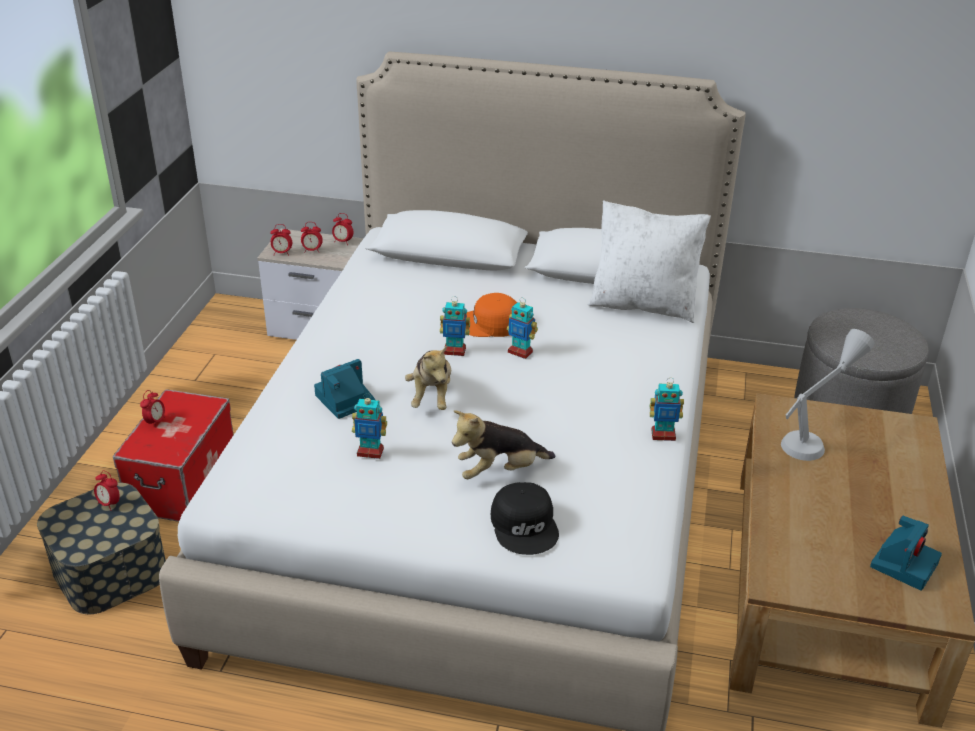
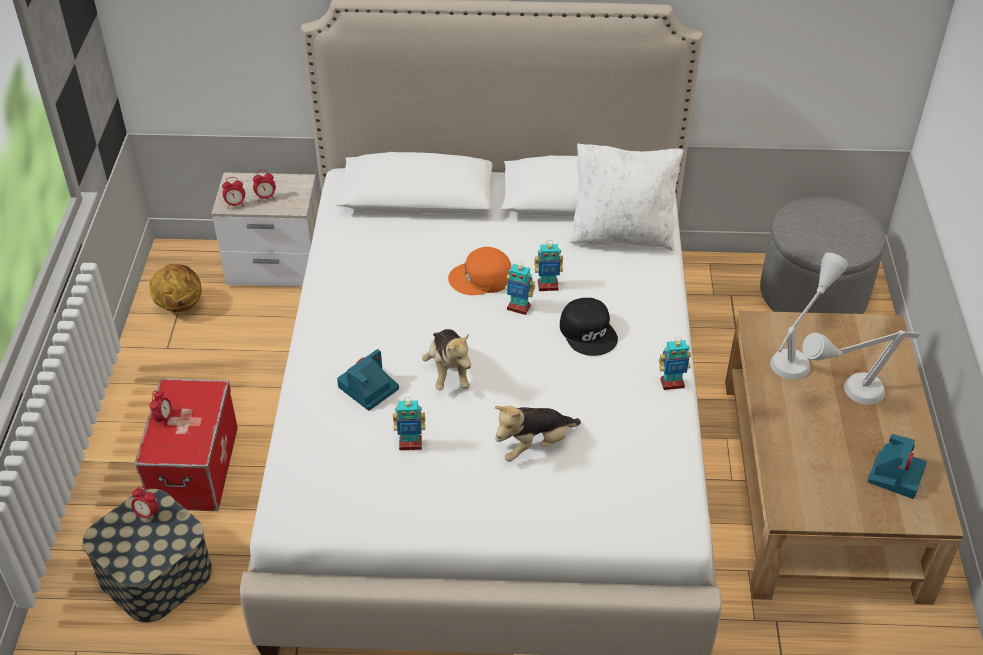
camera: 10 degrees left, 10 degrees up
(219, 348) = (179, 306): none -> basketball
(343, 242) = (294, 182): alarm clock -> none
(454, 351) = (456, 315): toy robot -> toy robot (548, 286)
(525, 525) = (572, 499): black cap -> black cap (589, 332)
(859, 481) = (845, 394): none -> grey table lamp

